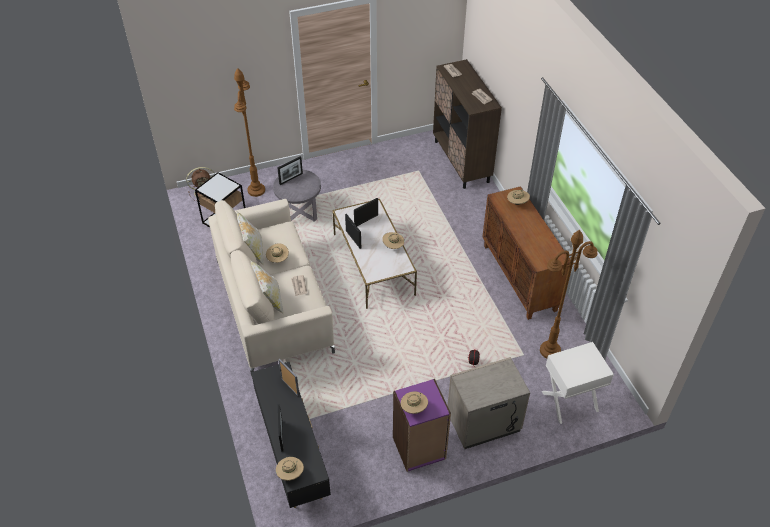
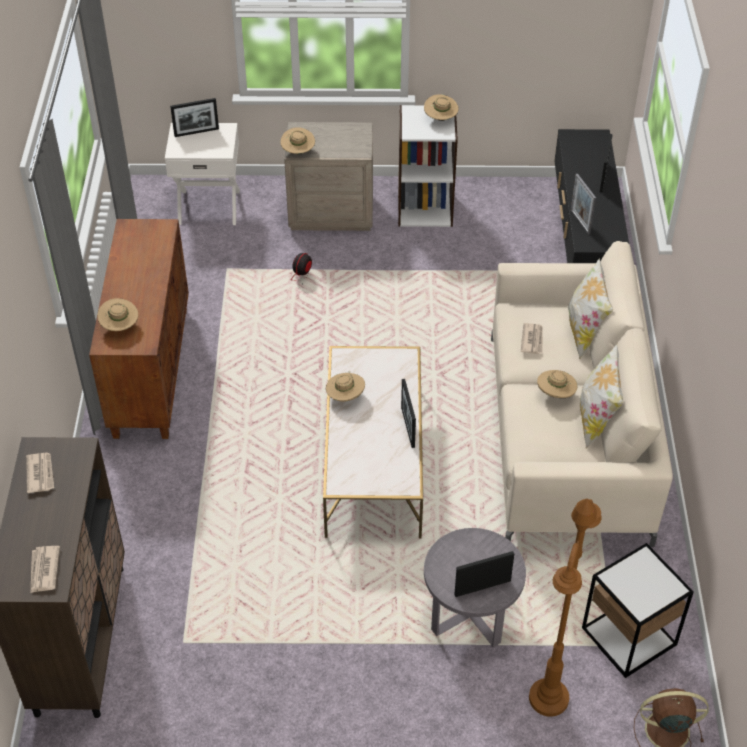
camera: 160 degrees left, 0 degrees up
(290, 473) = (601, 142): beige hat -> beige hat (298, 152)
(366, 220) = (369, 457): picture frame -> picture frame (196, 132)
(419, 448) = (425, 208): purple bookcase -> white bookcase
(549, 351) = (188, 264): brown floor lamp -> none

